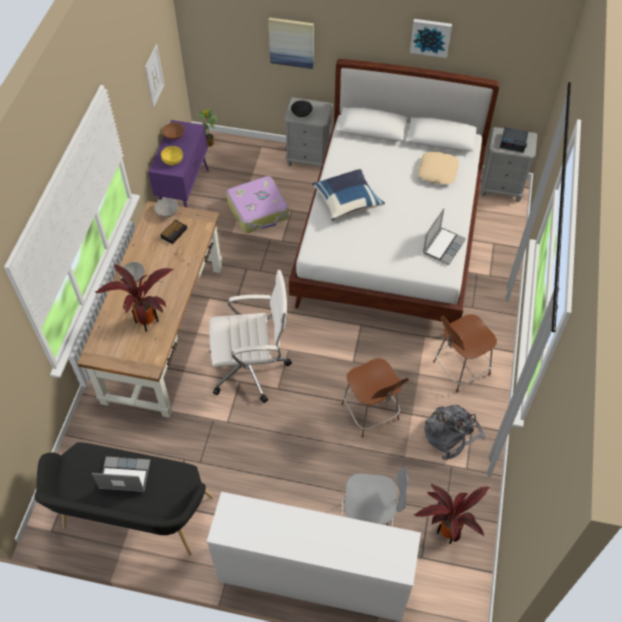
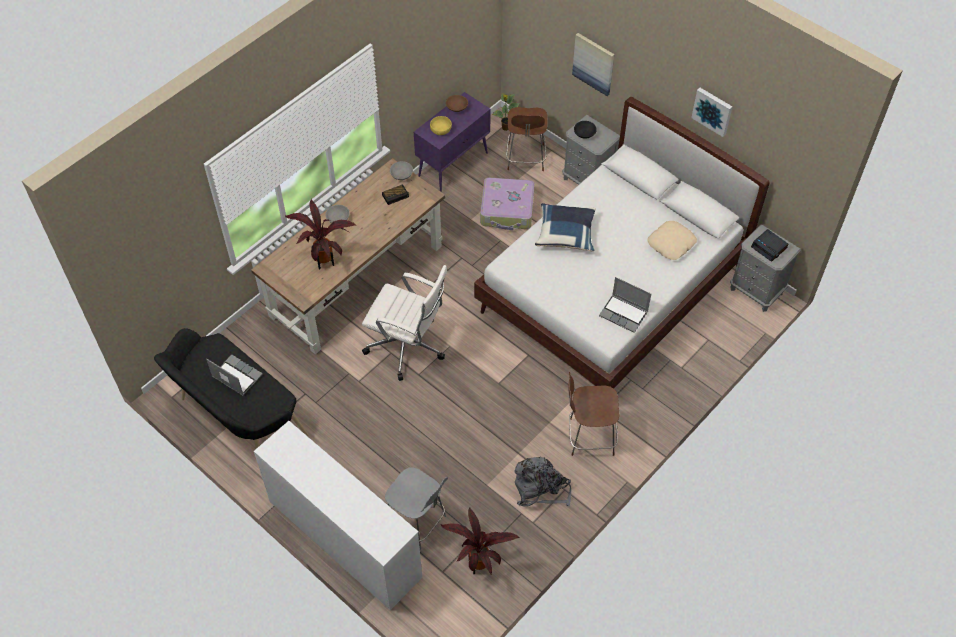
camera: 30 degrees right, 0 degrees up
(154, 76) = (450, 48): picture -> none
(371, 413) = (483, 435): brown chair -> brown chair (525, 158)
(443, 246) = (624, 314): laptop -> laptop turned 60 degrees clockwise

